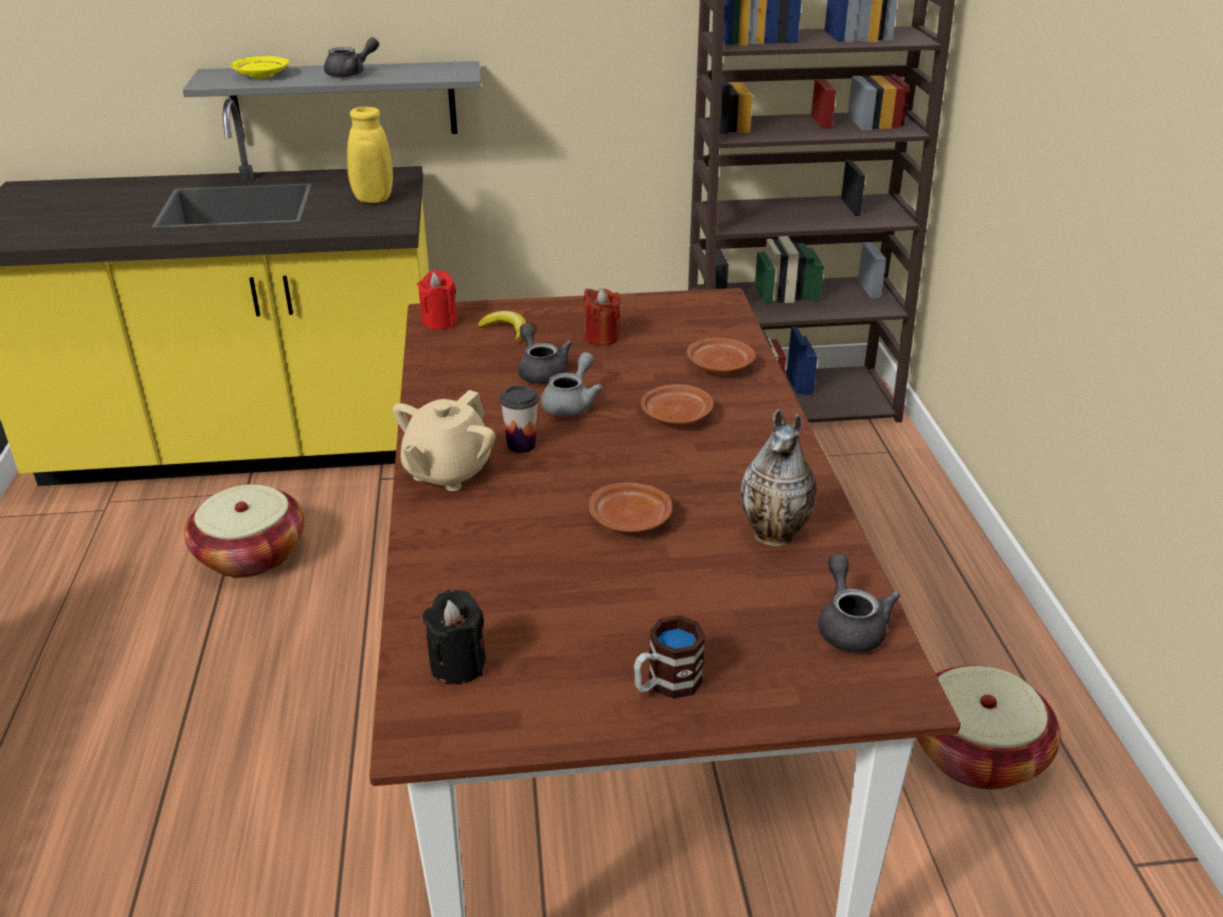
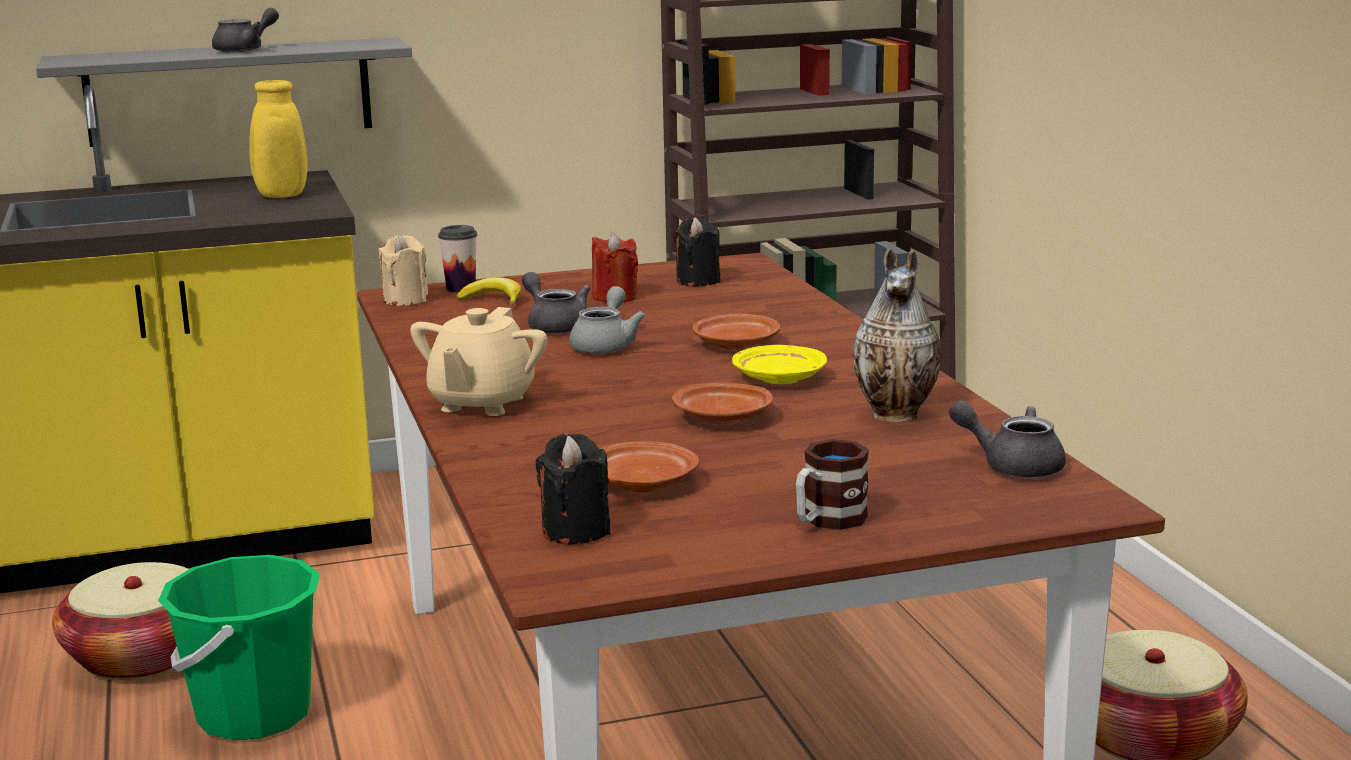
camera: 10 degrees left, 15 degrees down
(260, 75) = (130, 55): yellow plate -> yellow plate (778, 378)
(312, 624) = (254, 714): none -> green bucket
(439, 322) = (405, 300): red candle -> beige candle
(521, 445) = (561, 378): cup -> cup (461, 288)
(675, 323) = (698, 281): none -> black candle
(719, 366) = (767, 307): brown plate -> brown plate (640, 483)
(849, 625) = (1012, 465): grey teapot -> grey teapot turned 45 degrees counterclockwise

